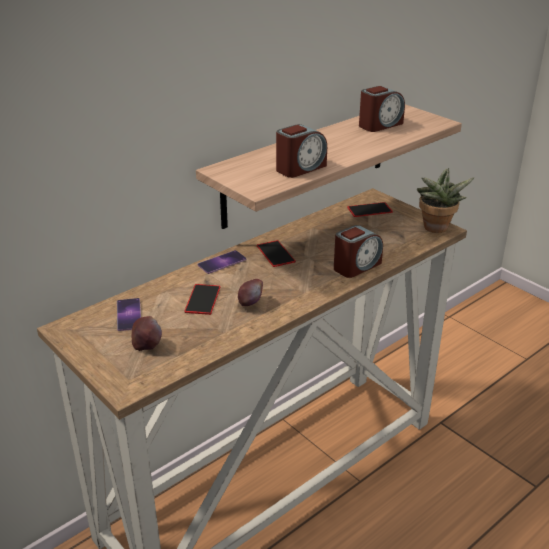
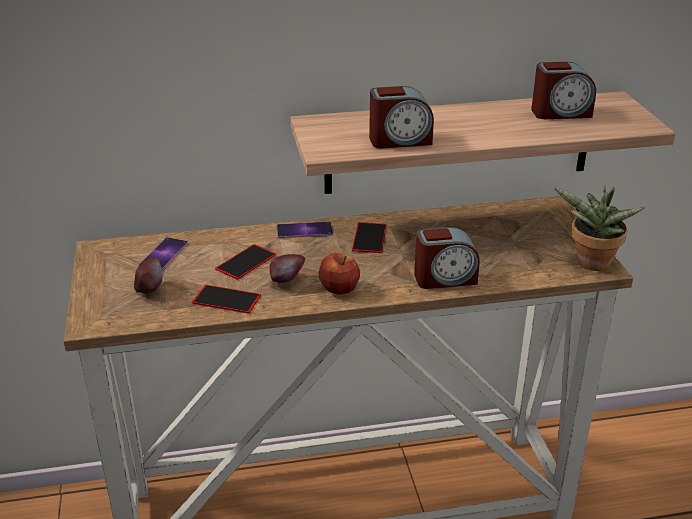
camera: 30 degrees right, 0 degrees up
(293, 297) = (339, 289): none -> apple
(369, 210) = (531, 219): phone -> phone (226, 299)

